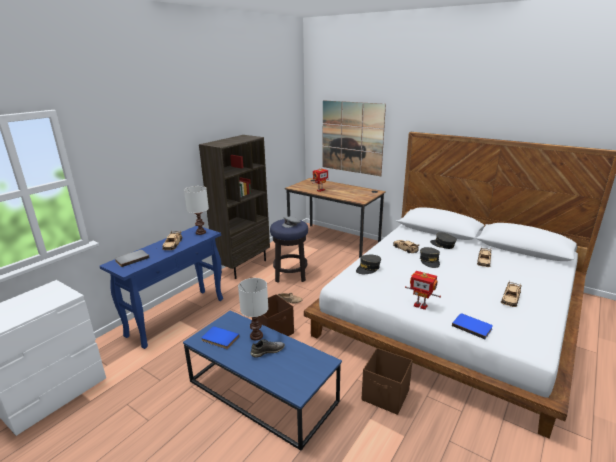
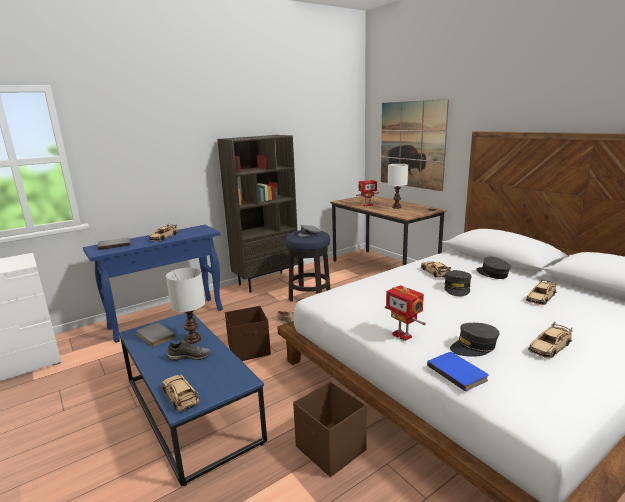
camera: 20 degrees right, 5 degrees down
(200, 233) = (200, 230): white table lamp -> white table lamp (396, 207)
(219, 339) = (154, 336): blue book -> grey book
(289, 384) = (180, 396): none -> beige toy car
(368, 268) = (366, 286): grey cap -> grey cap (474, 347)

